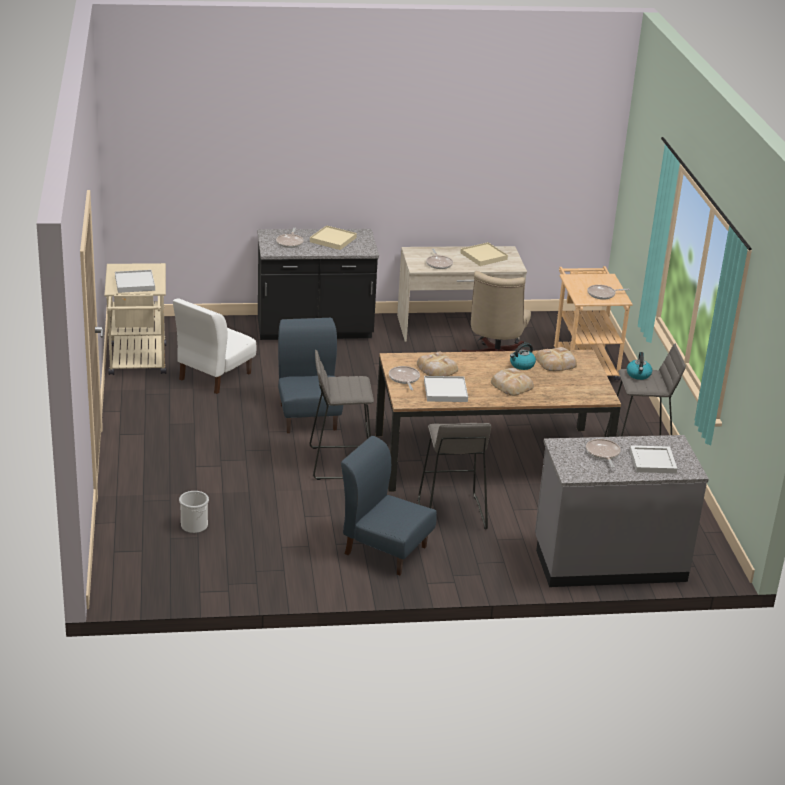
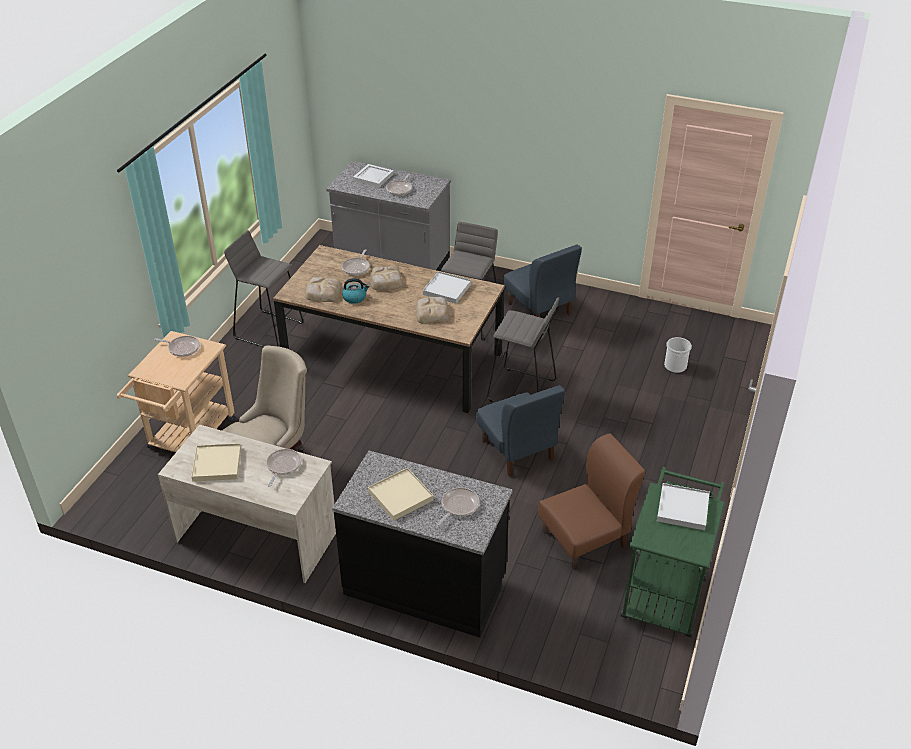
camera: 150 degrees left, 10 degrees up
(138, 363) = (665, 590): beige cart -> green cart
(214, 376) = (585, 539): white chair -> brown chair
(308, 416) = (517, 450): blue chair -> blue chair turned 45 degrees counterclockwise
(404, 379) = (471, 310): frying pan -> frying pan (356, 268)
(638, 375) = (263, 273): kettle -> none

